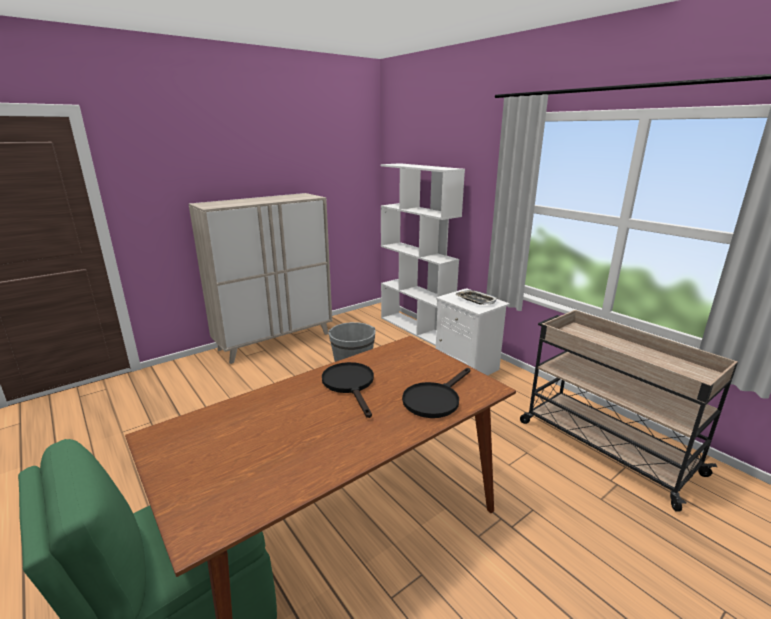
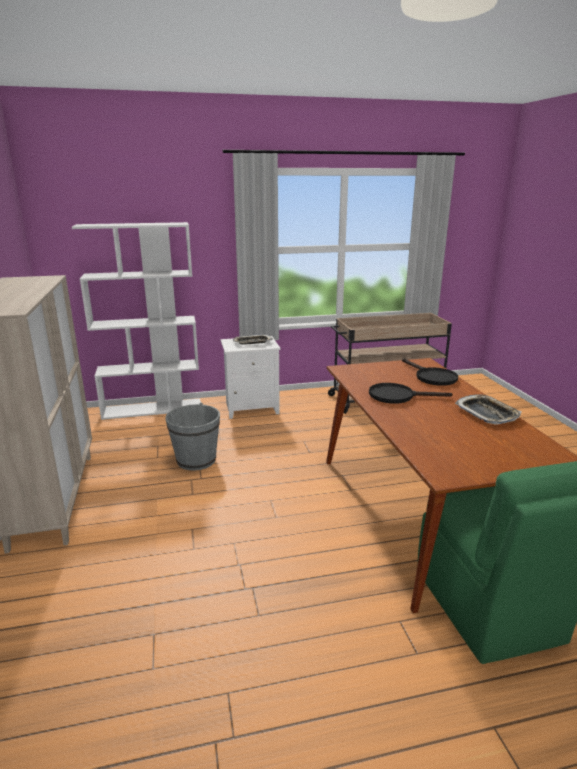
camera: 65 degrees left, 0 degrees up
(333, 454) = (487, 413): none -> tray

